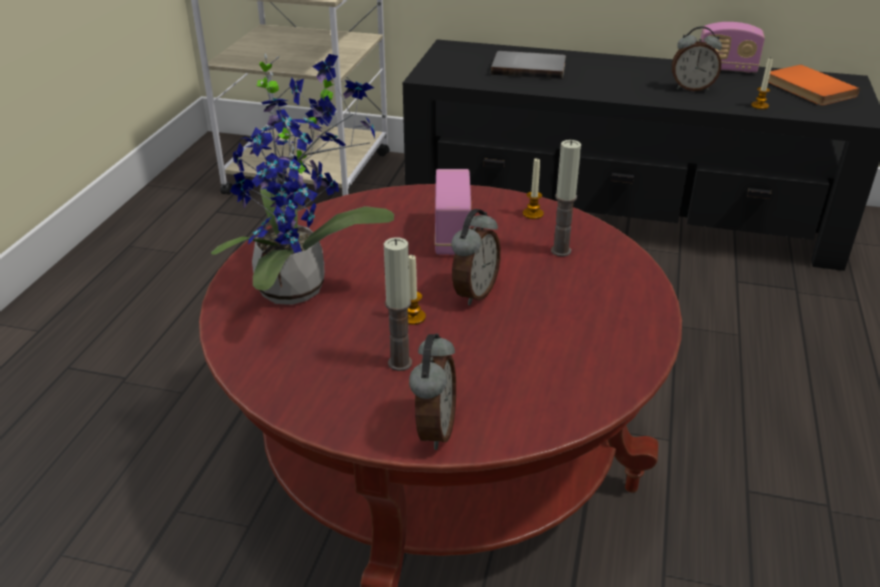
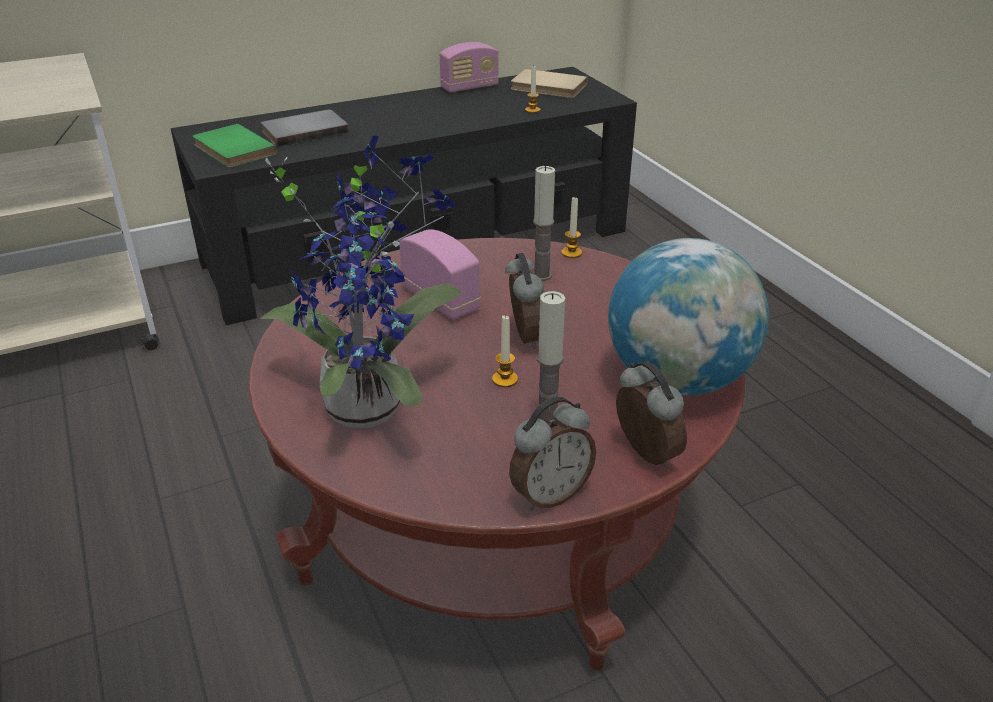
camera: 40 degrees left, 0 degrees up
(455, 67) = (231, 150): none -> green book
(533, 214) = (480, 255): candle -> candle (571, 253)
(553, 388) = (678, 379): none -> globe
(692, 88) = (465, 110): alarm clock -> alarm clock (549, 494)
(807, 89) = (547, 87): orange book -> beige book

